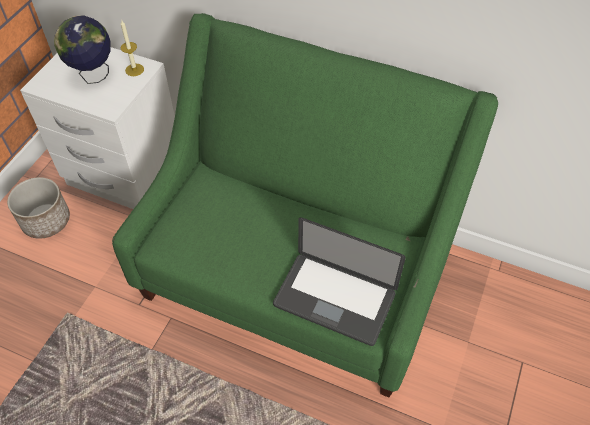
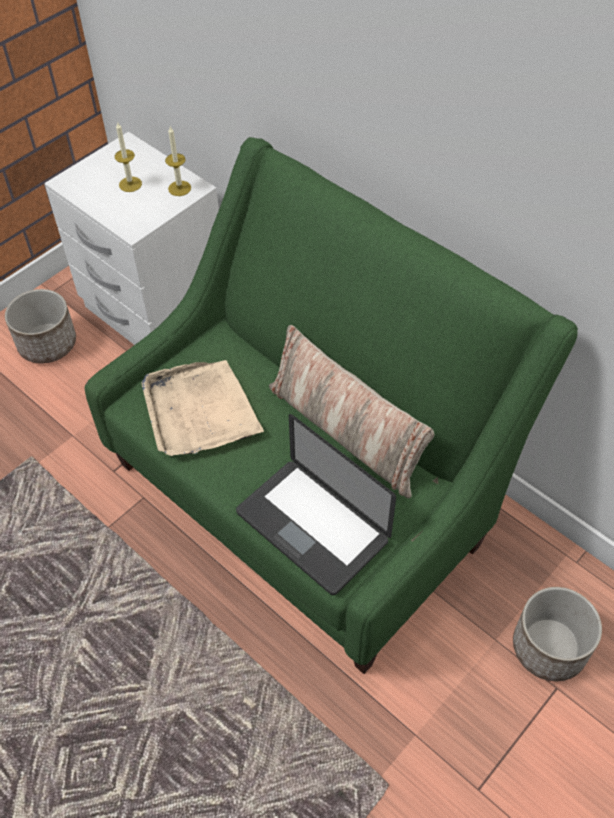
camera: 20 degrees right, 0 degrees up
(93, 75) = (130, 184): globe -> candle
(212, 237) = (199, 411): none -> beige tray
(329, 222) = (346, 432): none -> pillow
(506, 336) = (549, 648): none -> planter

